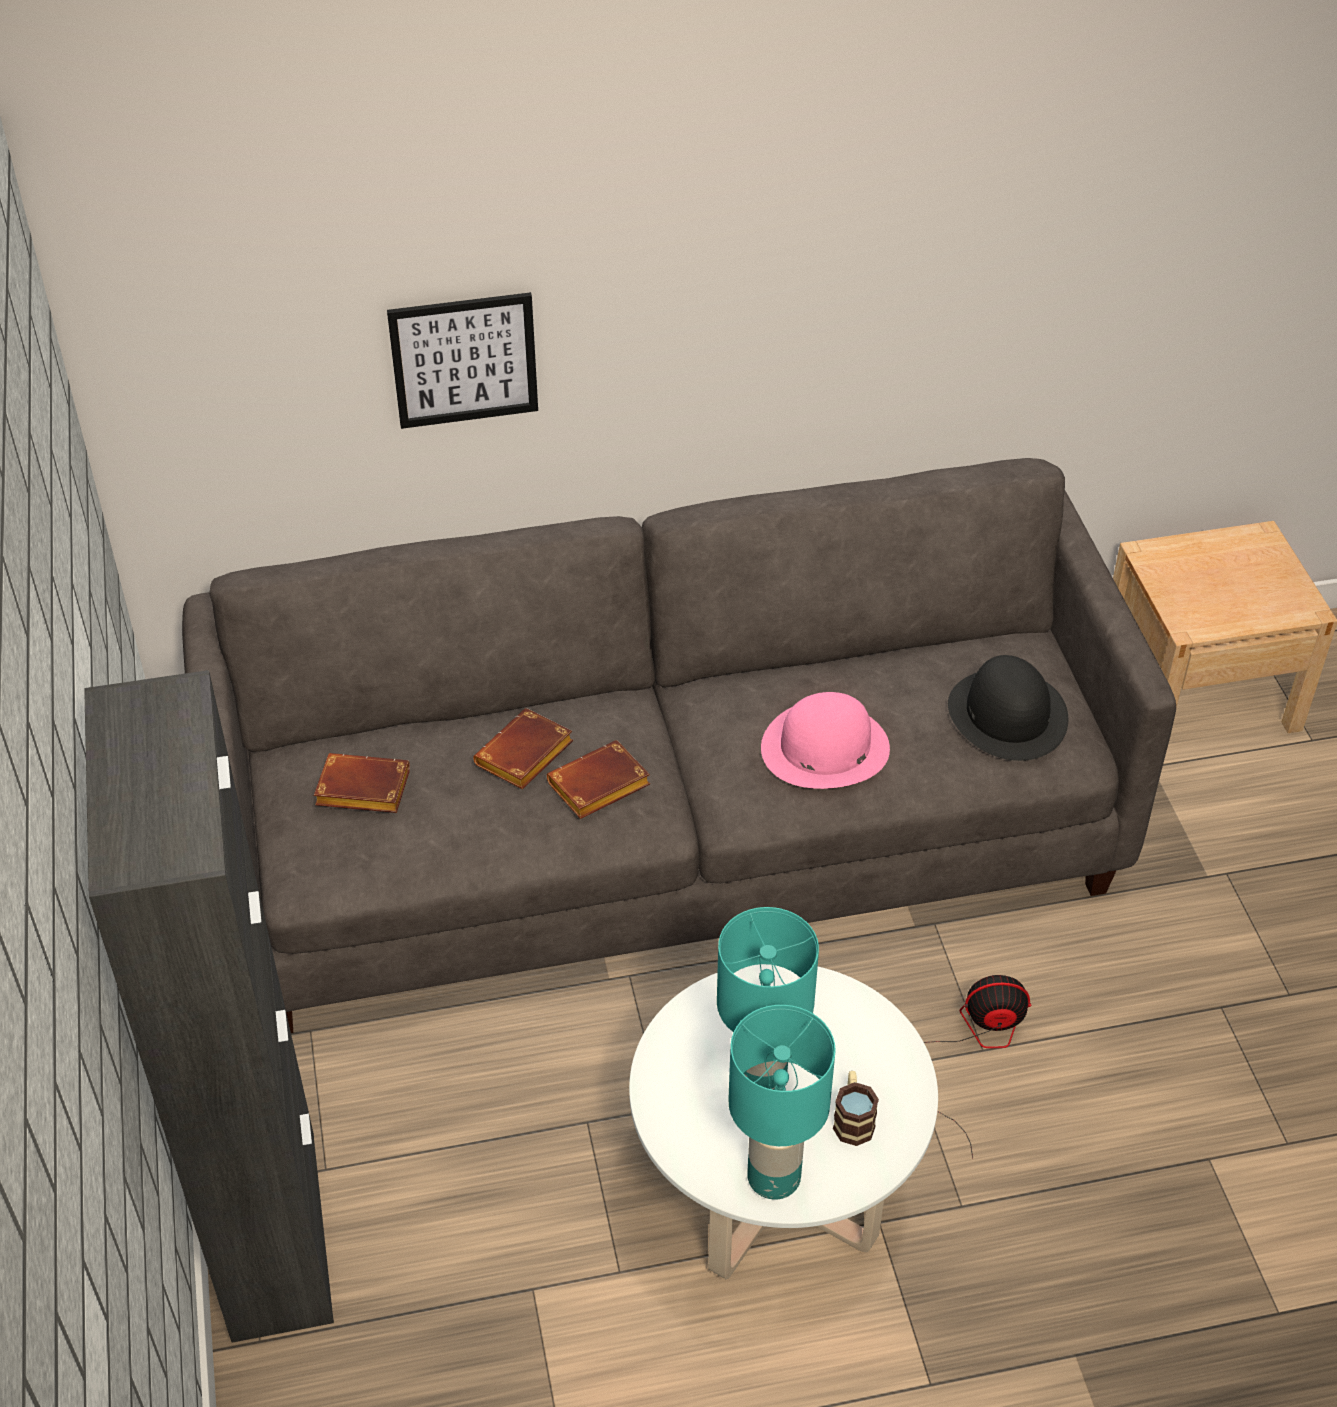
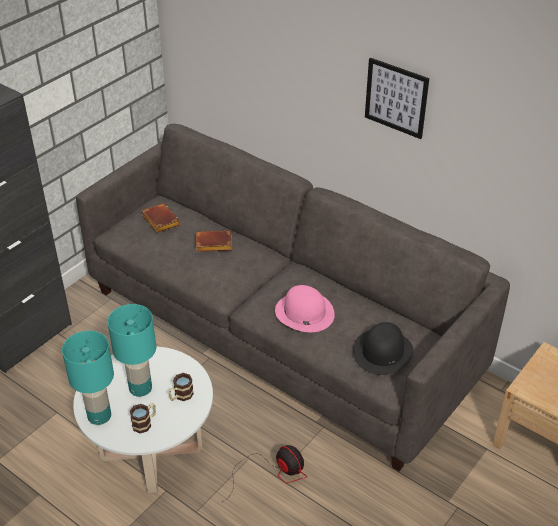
camera: 50 degrees right, 5 degrees down
(464, 360) = (277, 83): picture -> picture (396, 98)
(598, 788) = (218, 268): brown book -> none
(834, 1032) = (181, 396): none -> mug

